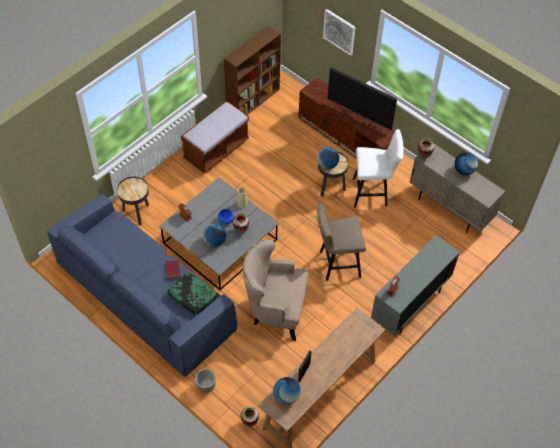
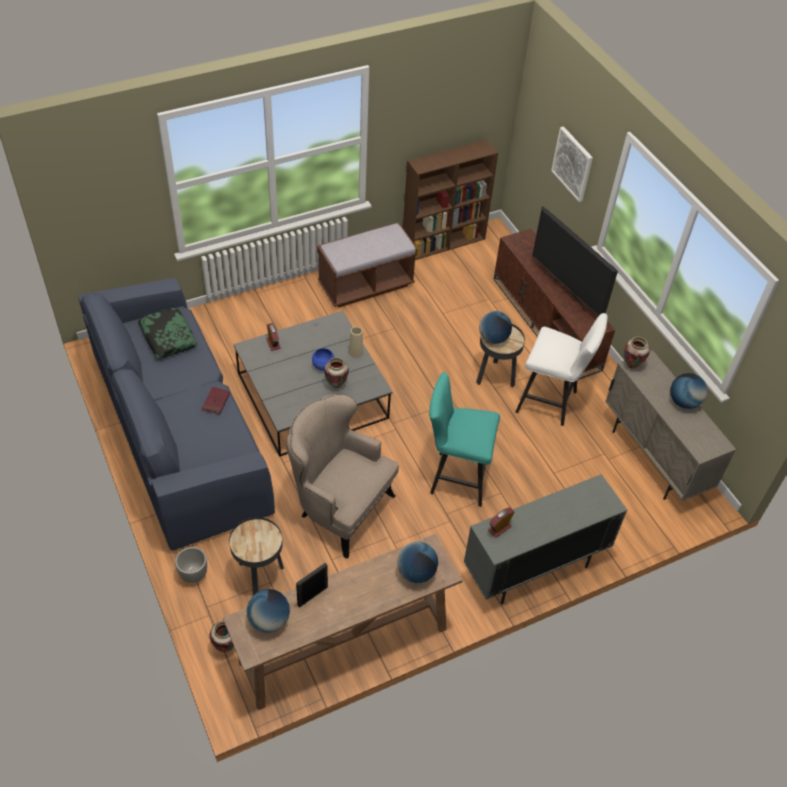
camera: 20 degrees right, 5 degrees down
(137, 213) = (225, 327): black side table -> black side table (259, 575)
(192, 296) = (223, 443): pillow -> pillow (168, 337)
(214, 241) = (294, 386): globe -> globe (416, 572)
(336, 264) = (455, 477): beige stool -> turquoise stool

